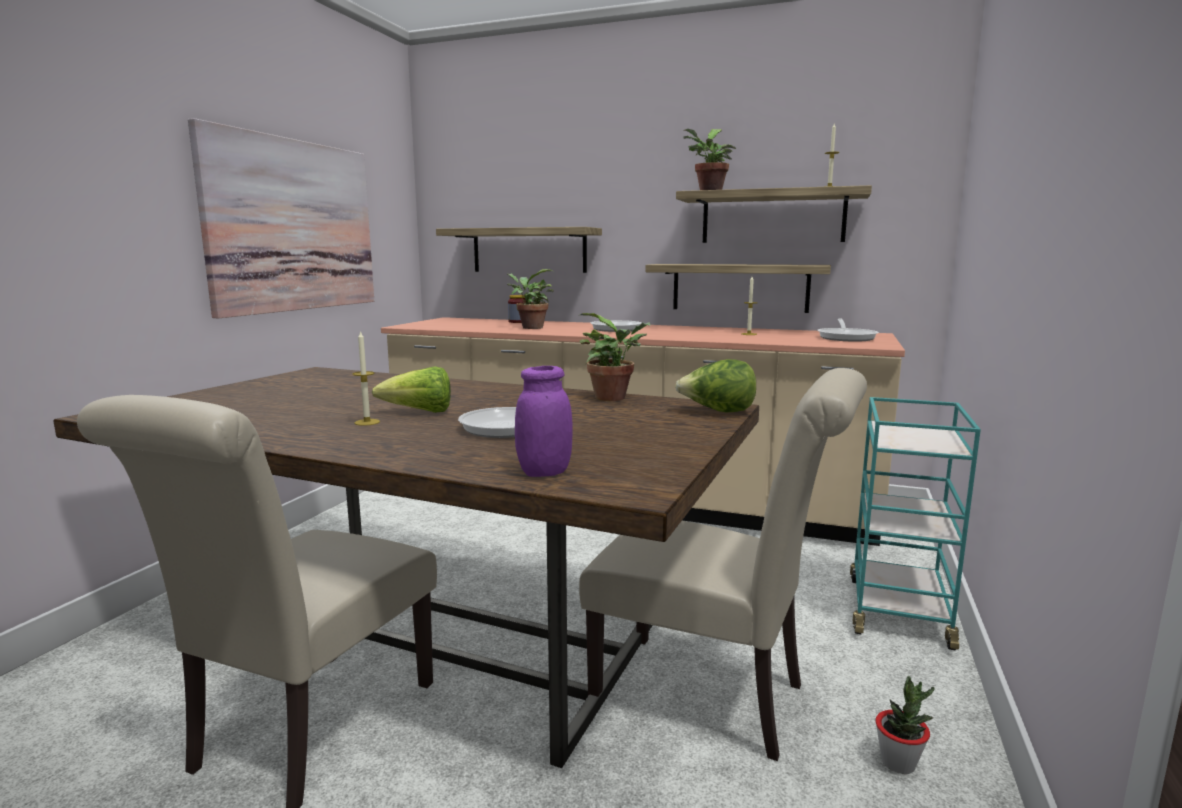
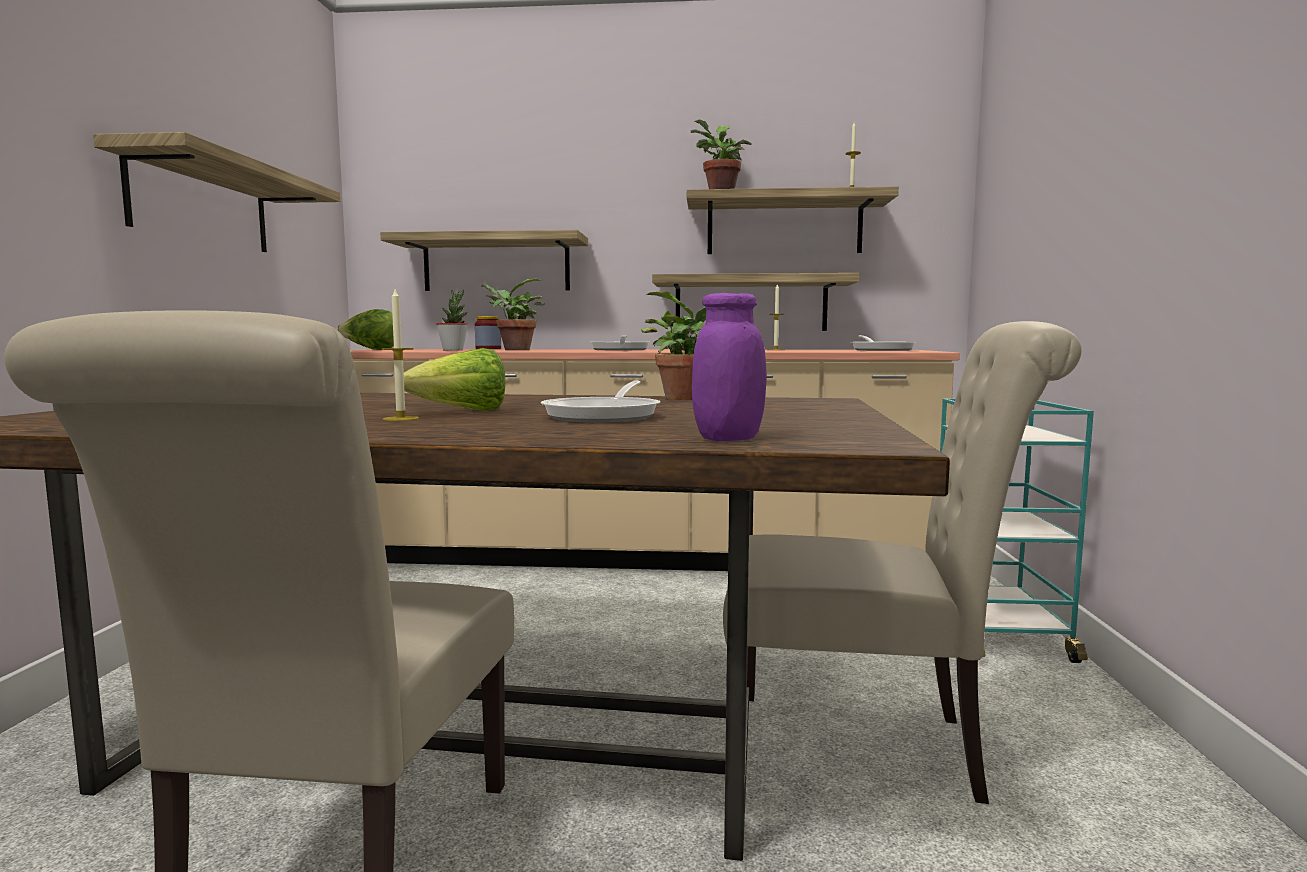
camera: 15 degrees left, 5 degrees down
(293, 226) = (201, 205): picture -> shelf
(717, 412) = (828, 402): lettuce -> lettuce (371, 350)
(898, 763) = (1112, 783): potted plant -> potted plant (453, 350)

